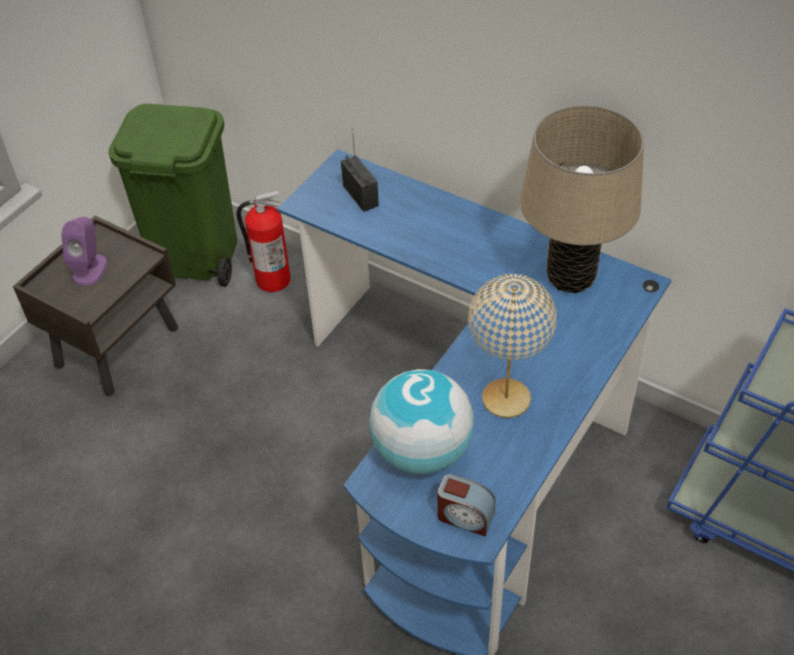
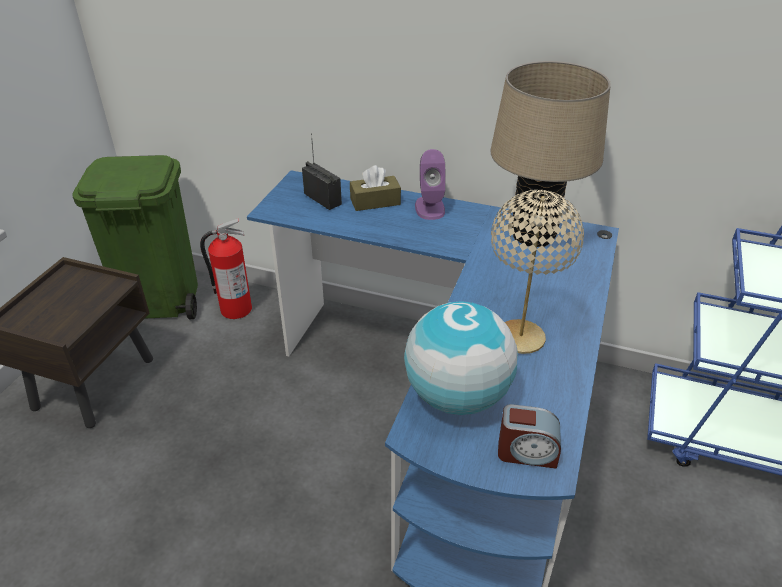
camera: 15 degrees left, 10 degrees down
(90, 269) = (62, 301): purple speaker -> purple speaker (429, 207)
(416, 206) = (375, 202): none -> brown tissue box

